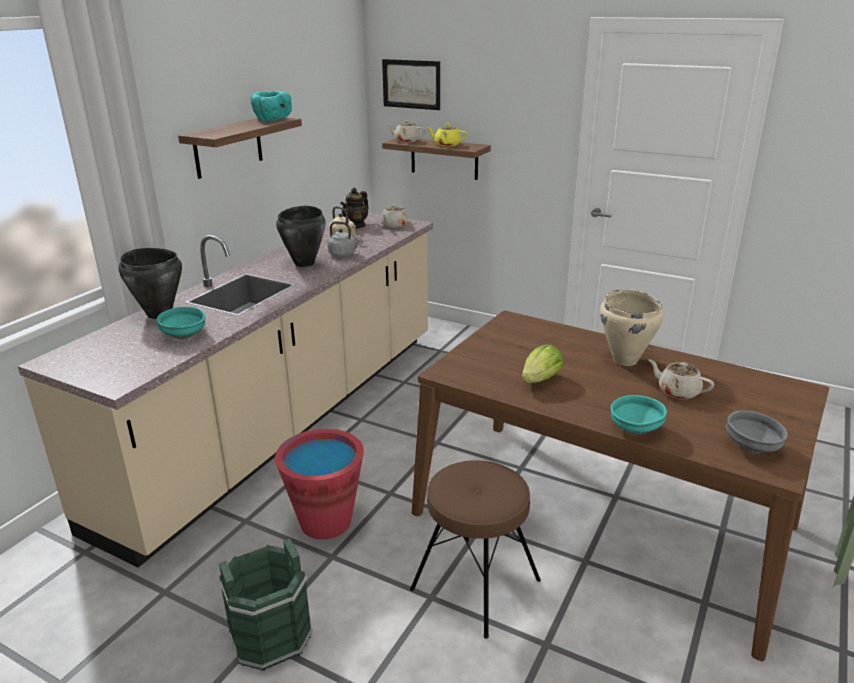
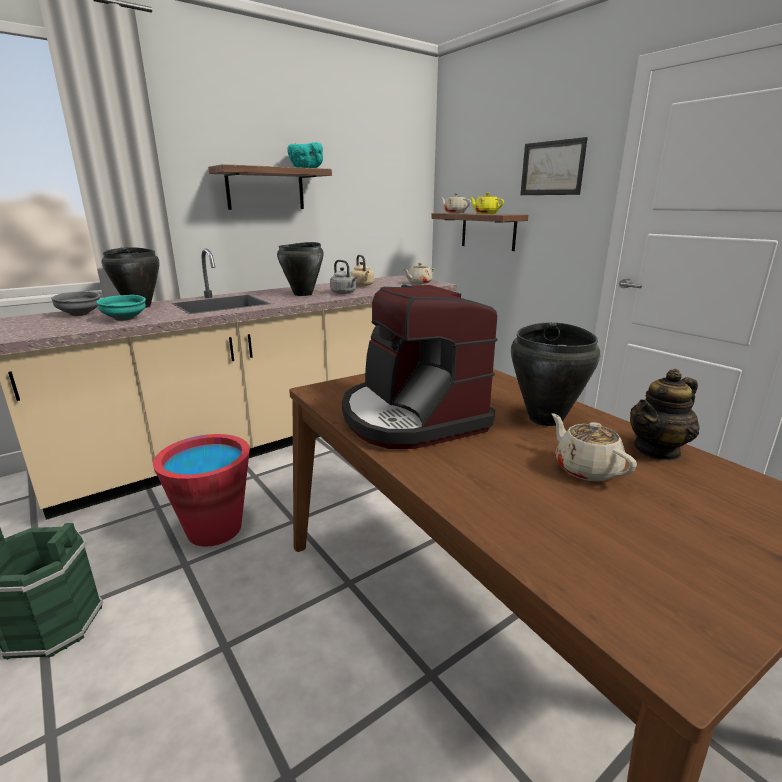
camera: 25 degrees right, 5 degrees down
(356, 225) = (387, 280): teapot -> teapot (657, 450)
(411, 84) = (467, 161): picture -> picture (552, 168)
(475, 584) = (281, 651): brown stool -> none
(540, 380) = (411, 417): lettuce -> coffee machine
(625, 360) = (546, 419): beige cooking pot -> black cooking pot
(634, 429) = (465, 499): turquoise bowl -> none
(753, 447) = (651, 587): grey bowl -> grey bowl (80, 314)

